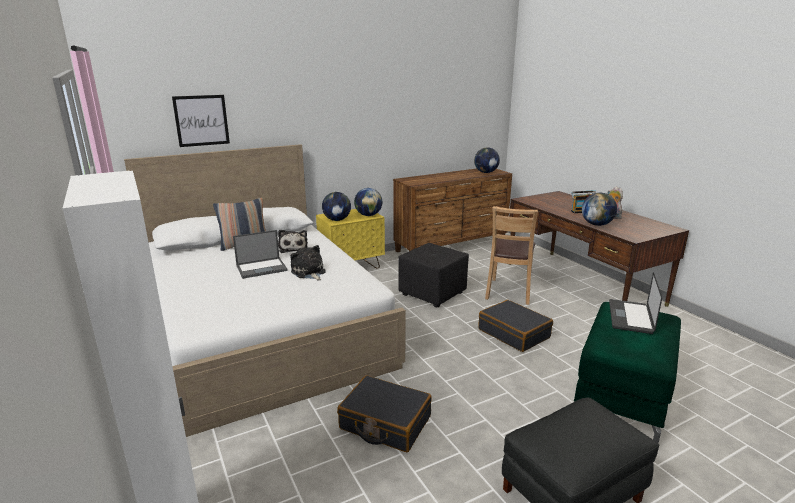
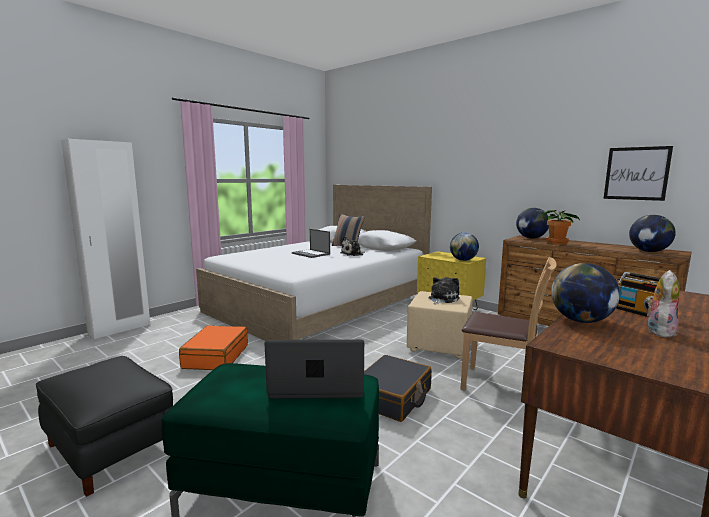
camera: 70 degrees right, 10 degrees down
(201, 120) = (373, 163): picture -> picture (636, 173)
(309, 272) = (312, 261): plush toy -> plush toy (442, 299)
(337, 220) = (434, 256): globe -> globe (531, 238)
(385, 423) = (215, 356): black suitcase -> orange suitcase
(432, 293) = (439, 345): black ottoman -> beige ottoman
(441, 179) = (557, 243): none -> potted plant
(508, 291) = (501, 385): brown chair -> brown chair turned 150 degrees counterclockwise

